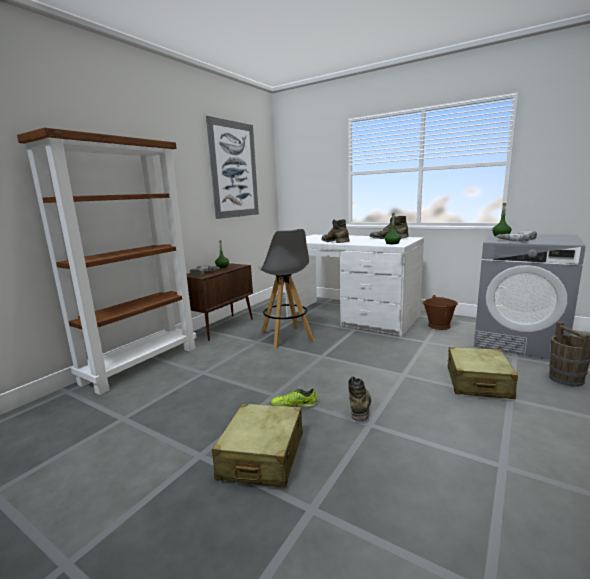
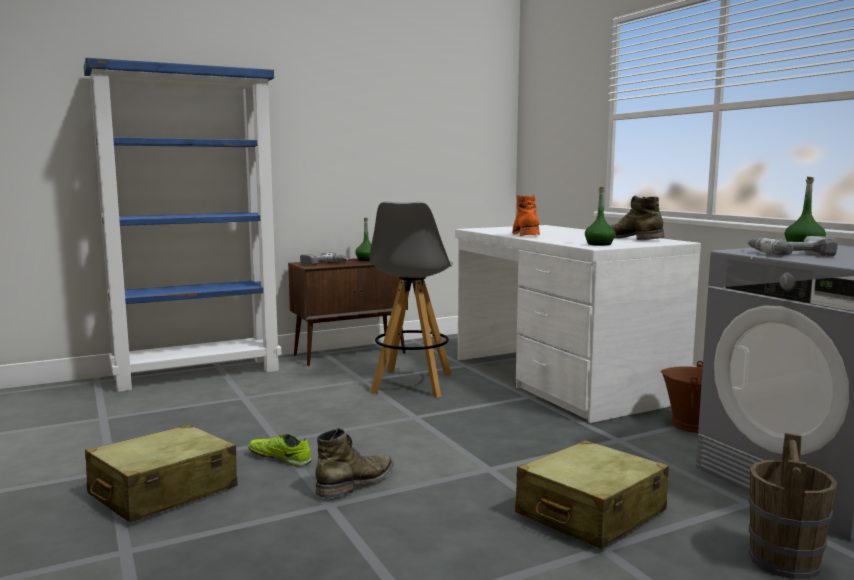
camera: 30 degrees right, 5 degrees down
(142, 364) = (198, 373): brown bookcase -> blue bookcase
(234, 170) = (419, 110): picture -> none
(335, 241) = (525, 235): green boot -> orange boot

